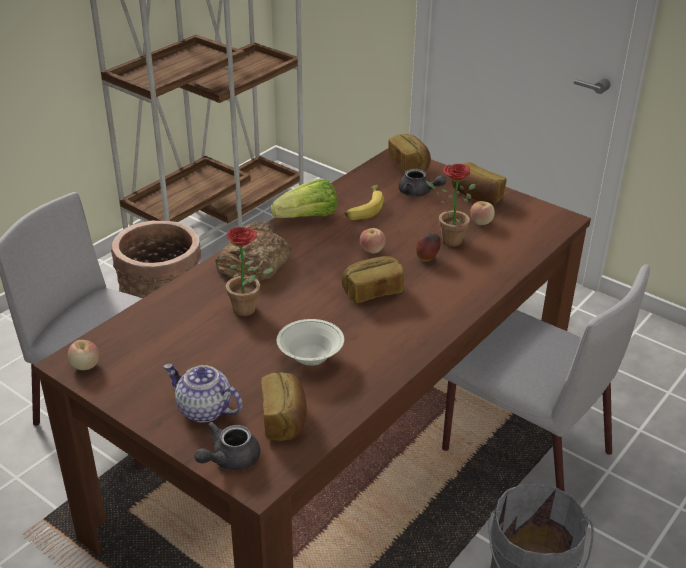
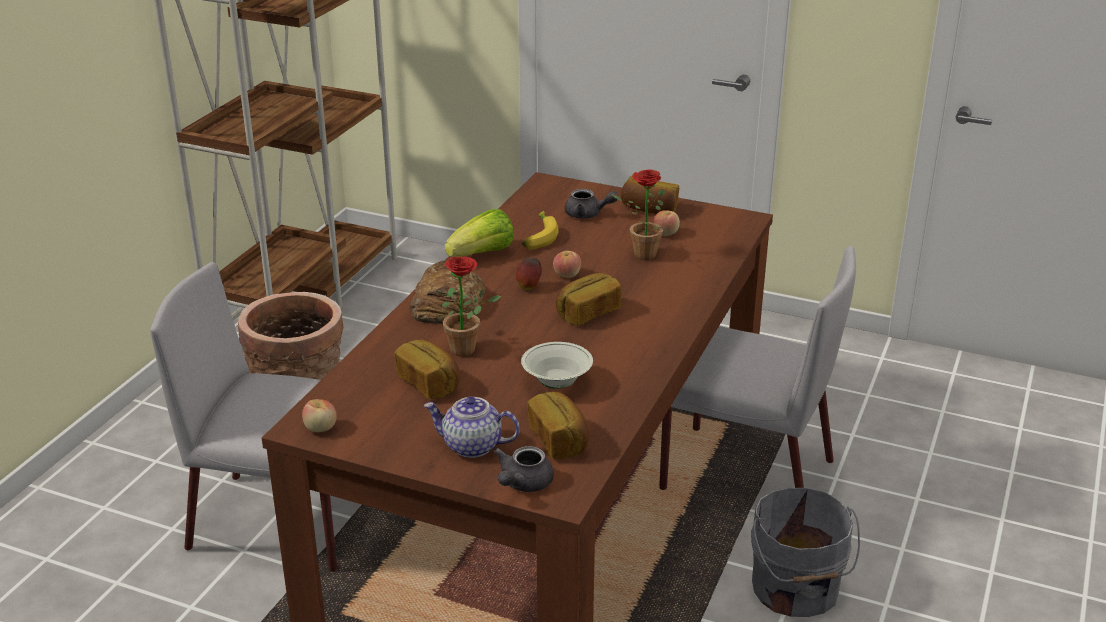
camera: 15 degrees left, 5 degrees down
(409, 165) = (564, 189): bread -> bread (429, 383)
(427, 259) = (628, 275): apple -> apple (529, 287)

